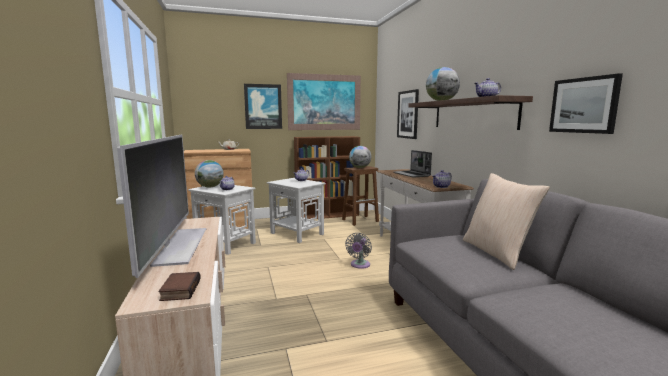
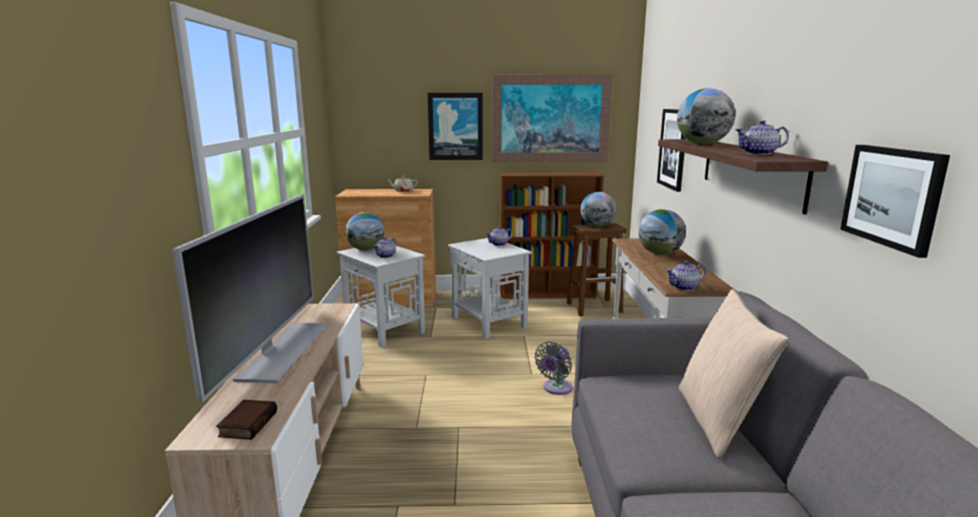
camera: 15 degrees right, 5 degrees up
(412, 174) = (659, 253): laptop -> globe

